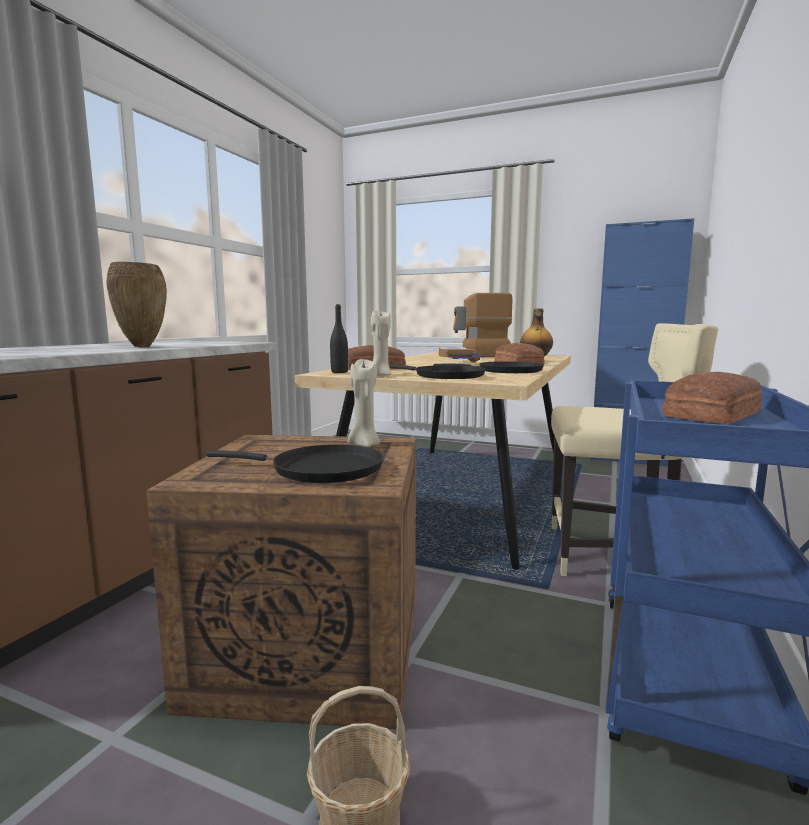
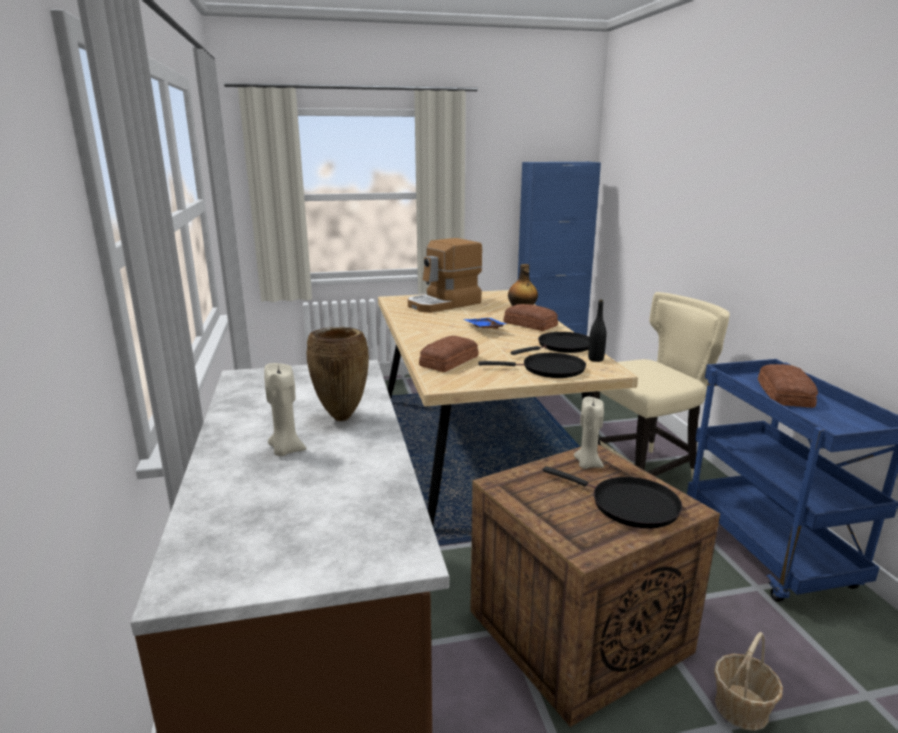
camera: 35 degrees left, 10 degrees up
(320, 470) = (628, 505): black frying pan -> black frying pan turned 60 degrees clockwise
(339, 372) = (446, 379): black bottle -> black bottle (595, 359)
(380, 375) = (500, 380): beige candle -> beige candle (286, 450)

